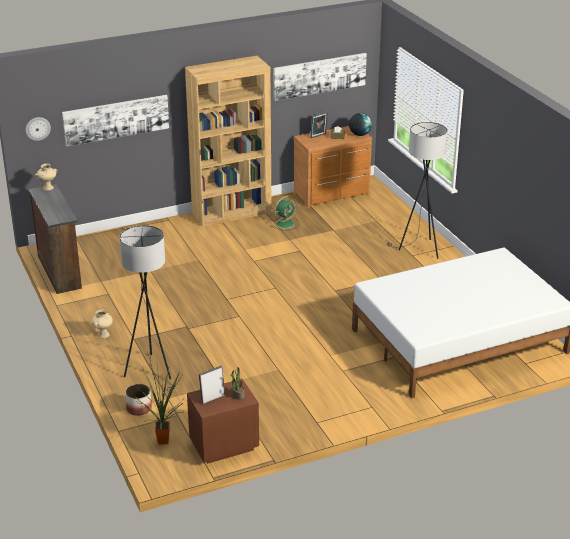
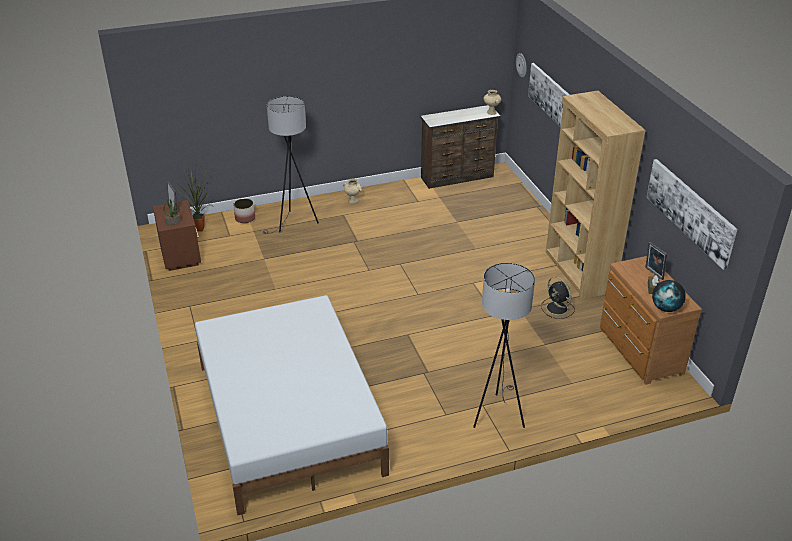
camera: 95 degrees right, 5 degrees up
(286, 223) = (557, 309): green fan -> black fan

